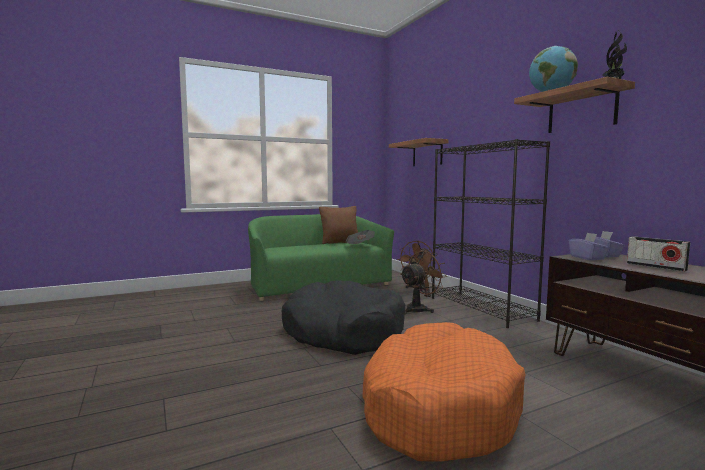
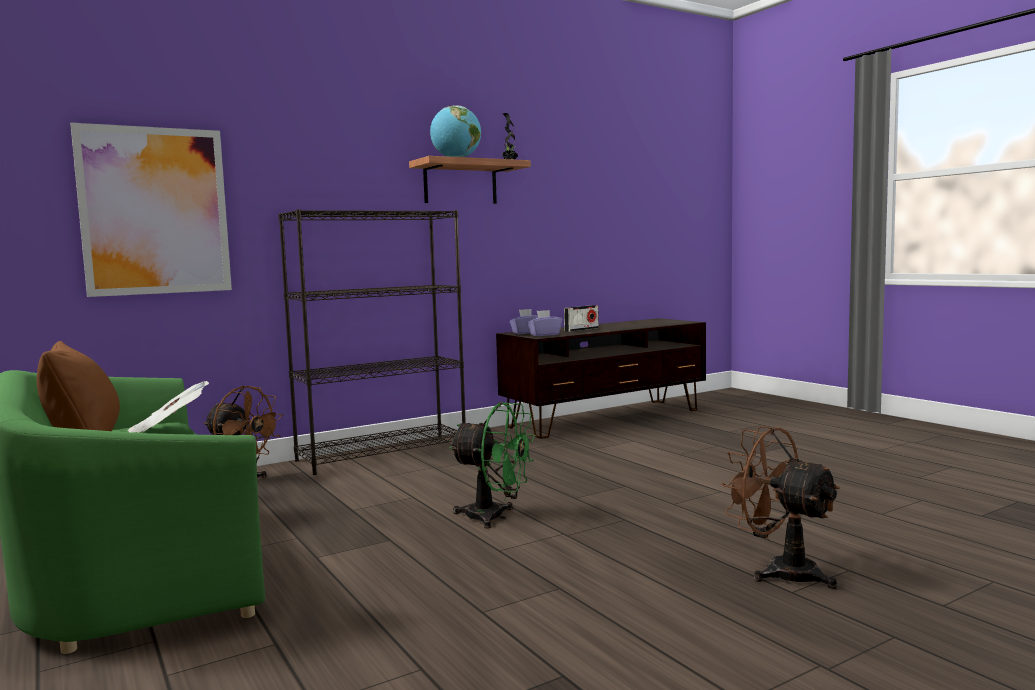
camera: 95 degrees left, 0 degrees up
(343, 332) = (495, 517): black dog bed -> green fan
(420, 309) = (378, 480): brown fan -> brown fan (780, 571)
(427, 153) = (155, 211): shelf -> picture
(437, 406) = (687, 473): orange dog bed -> none

